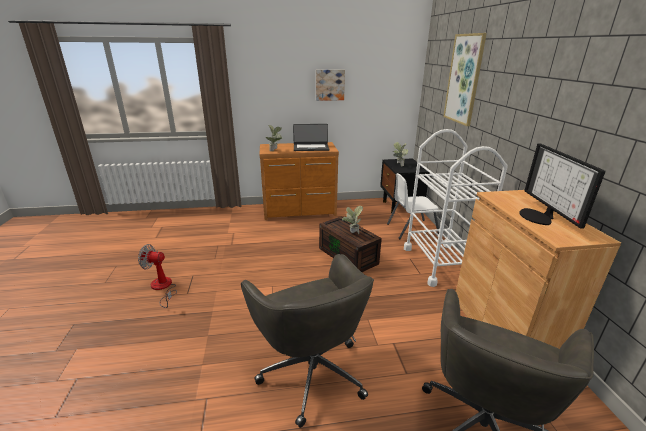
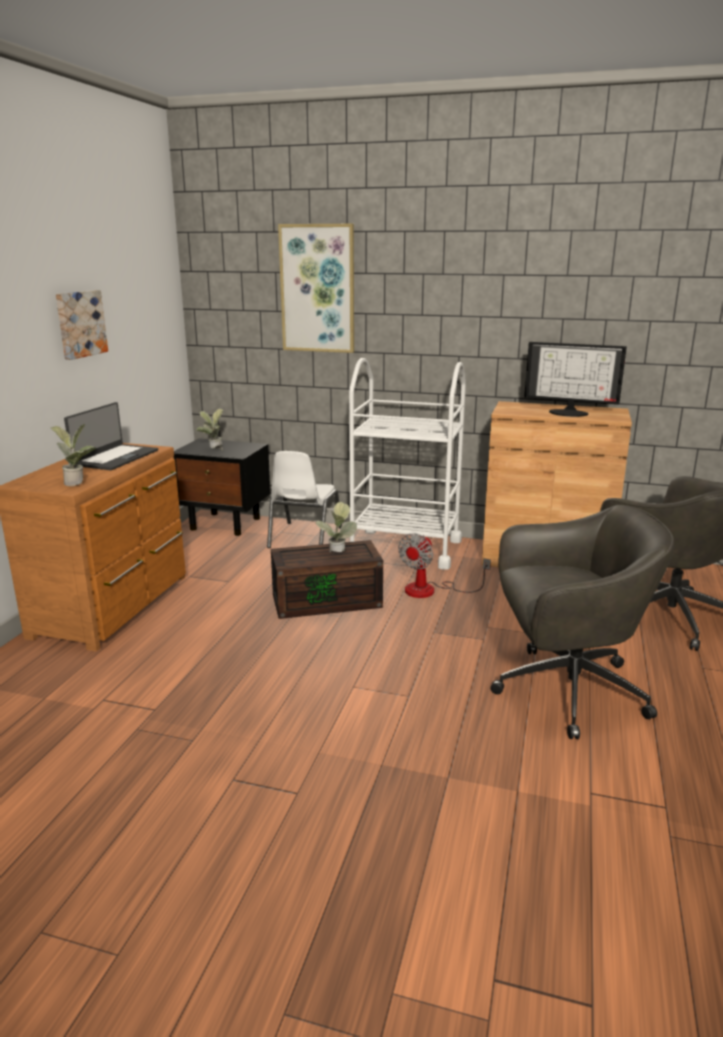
camera: 65 degrees left, 5 degrees down
(162, 288) = (245, 831): fan -> fan (431, 590)

